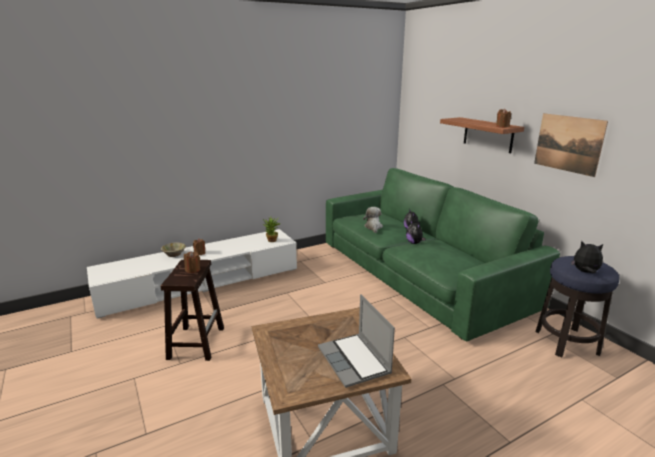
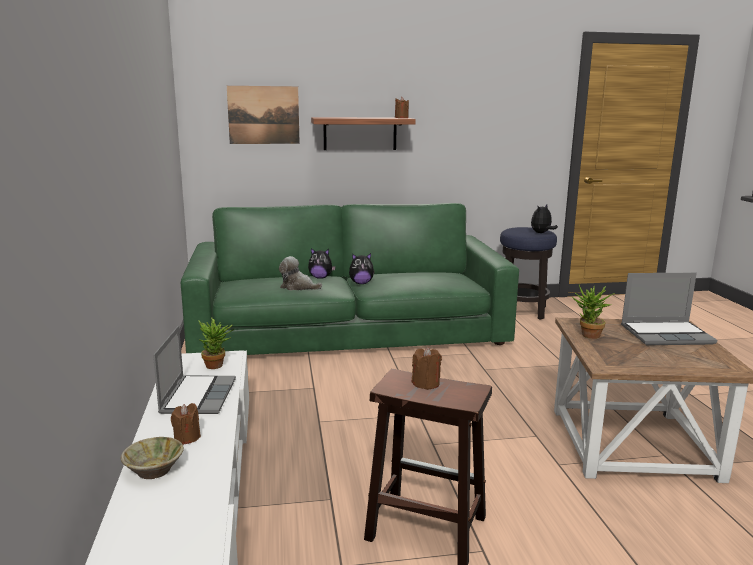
camera: 70 degrees left, 5 degrees down
(238, 245) = (197, 396): none -> laptop
(324, 322) = (588, 336): none -> potted plant
(568, 143) = (459, 128): picture -> picture (263, 115)

